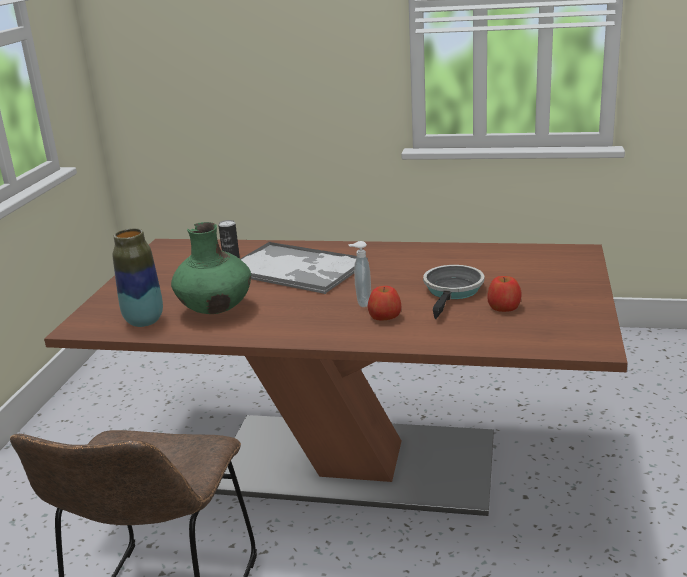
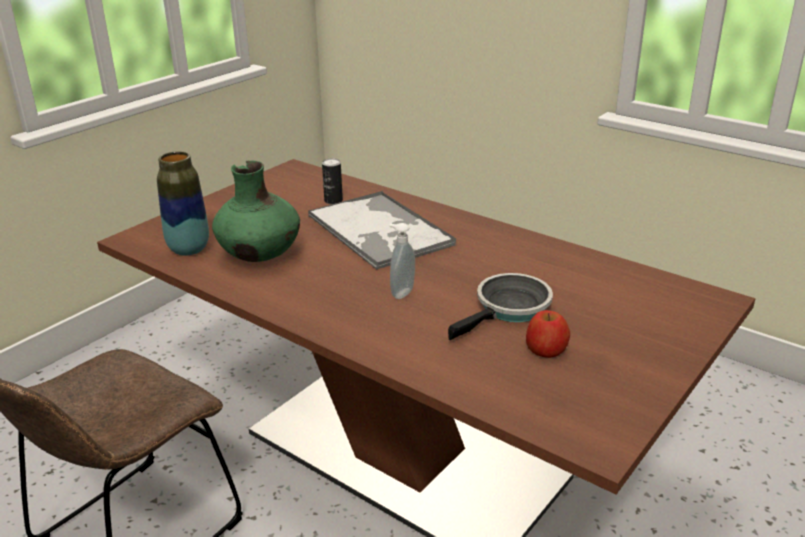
camera: 25 degrees right, 5 degrees up
(384, 317) = (405, 318): apple -> none

